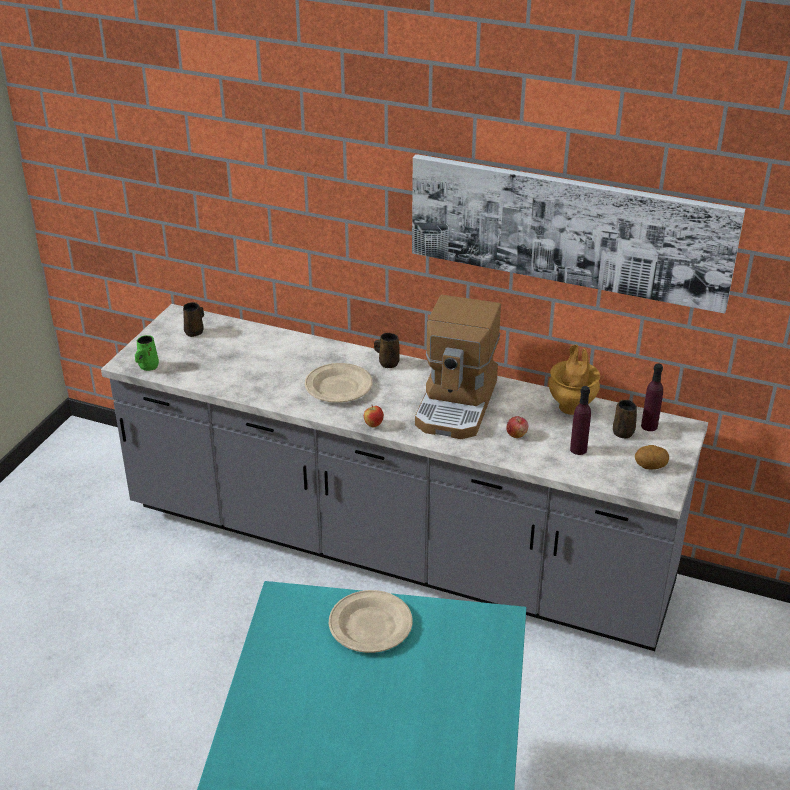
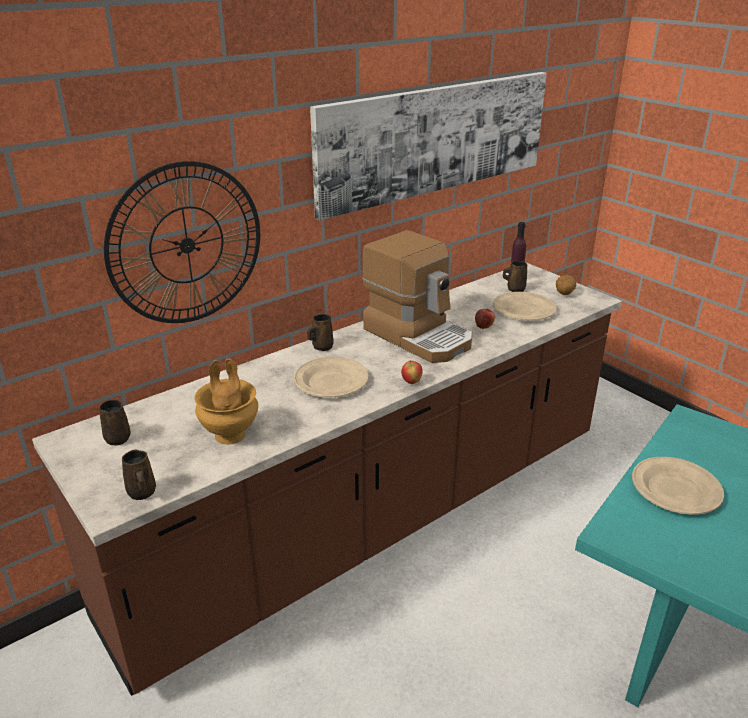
camera: 60 degrees left, 5 degrees down
(148, 366) = (142, 493): green mug -> brown mug
(296, 223) = (186, 245): none -> wall clock
(395, 550) = (374, 521): grey counter -> brown counter
(572, 407) = (468, 296): brown vase -> brown vase (231, 435)
(578, 449) = (524, 310): purple bottle -> beige plate

